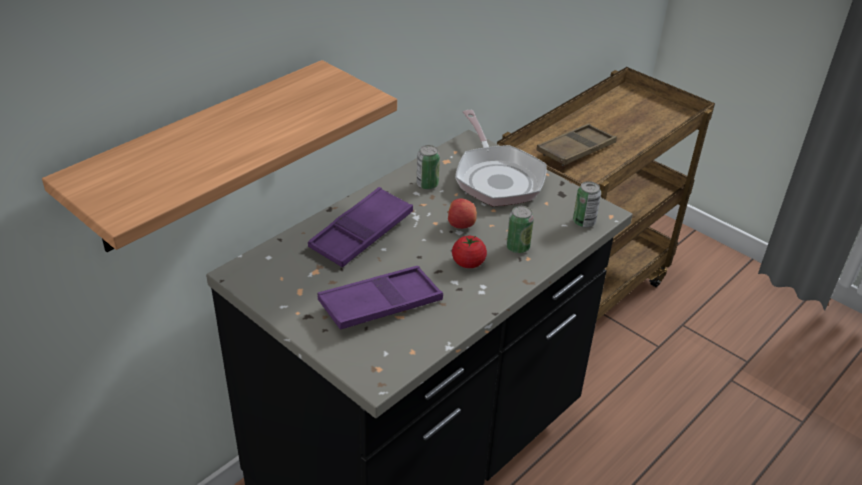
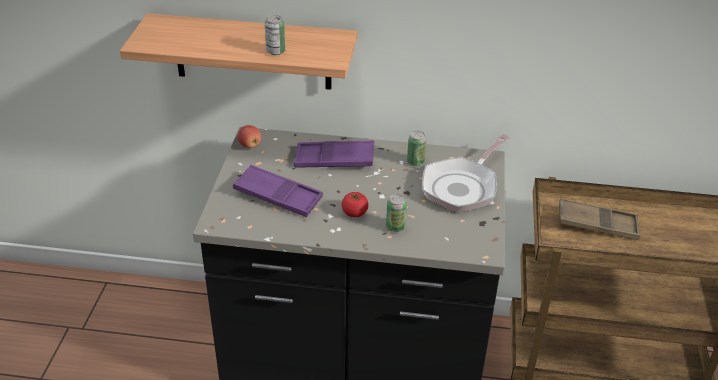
camera: 55 degrees right, 0 degrees up
(461, 225) = (390, 193): apple -> apple (250, 145)
(584, 222) = (461, 246): can -> can (275, 51)

